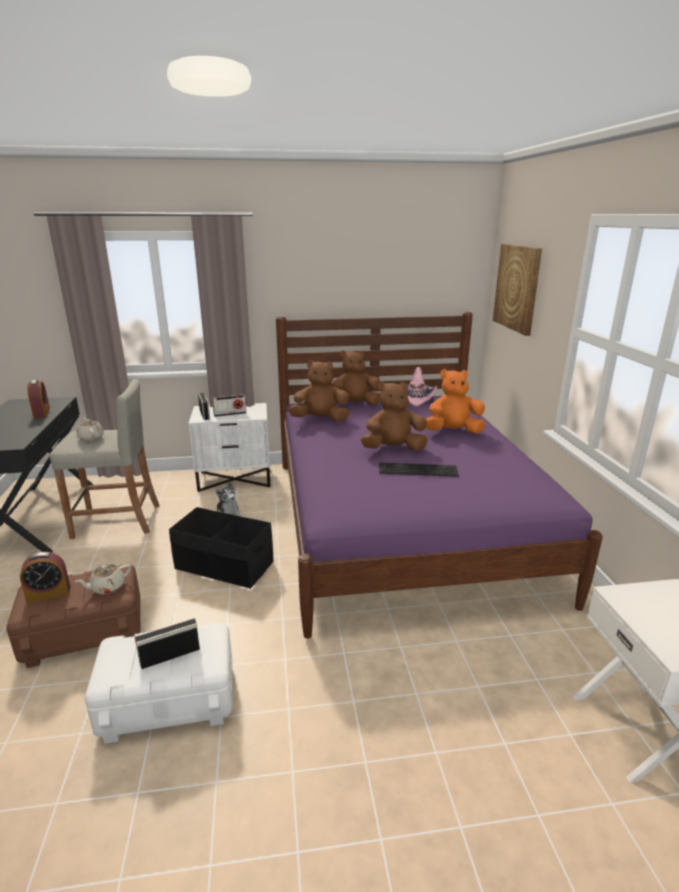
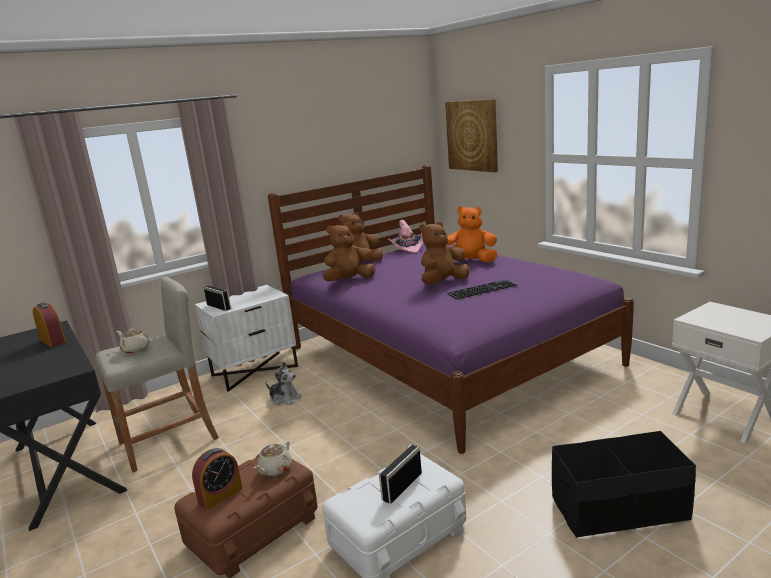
camera: 25 degrees left, 5 degrees down
(224, 566) = (329, 435): black storage box -> black storage box (619, 509)
(230, 414) = (245, 300): radio -> none
(453, 432) = (470, 261): orange plush toy -> orange plush toy turned 45 degrees clockwise

